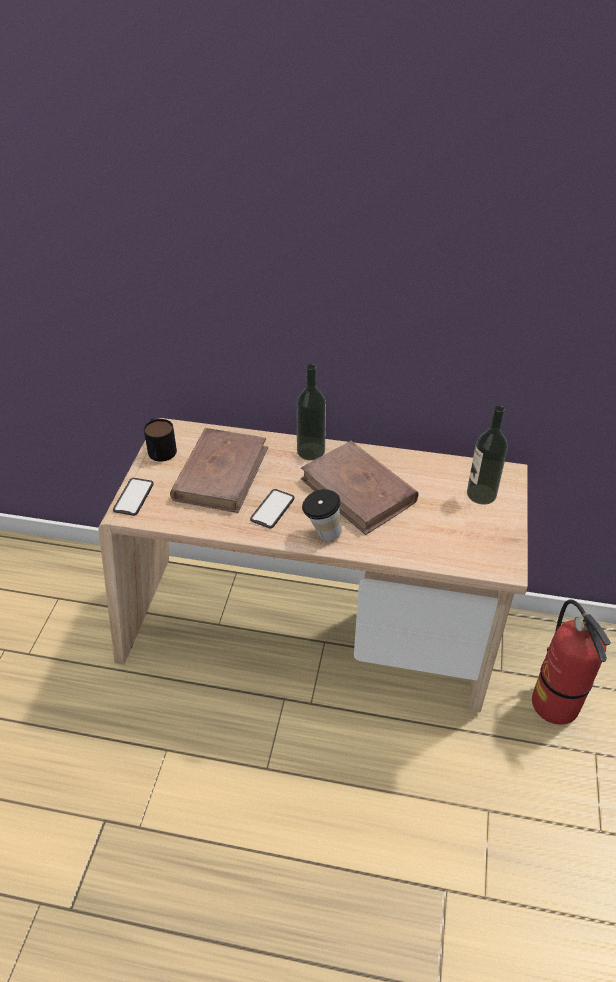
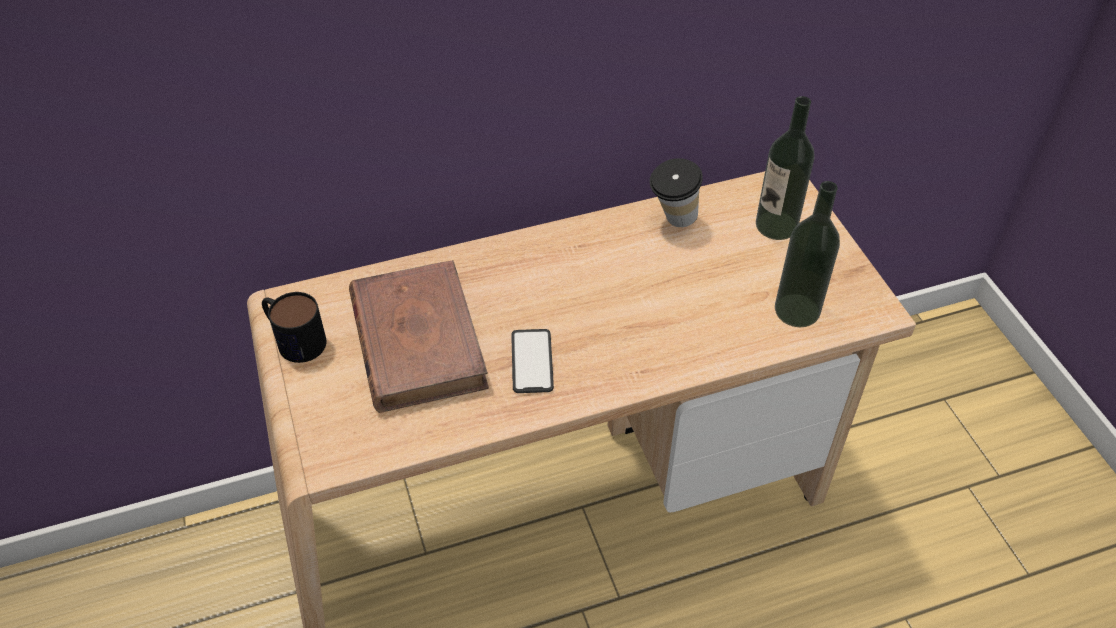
camera: 30 degrees left, 5 degrees up
(133, 497) = (313, 434): phone -> none
(311, 451) = (518, 254): bottle -> bottle (797, 310)
(322, 534) = (625, 367): cup -> cup (672, 221)
(358, 491) = (625, 285): brown book -> none
(555, 704) = (893, 450): fire extinguisher -> none

